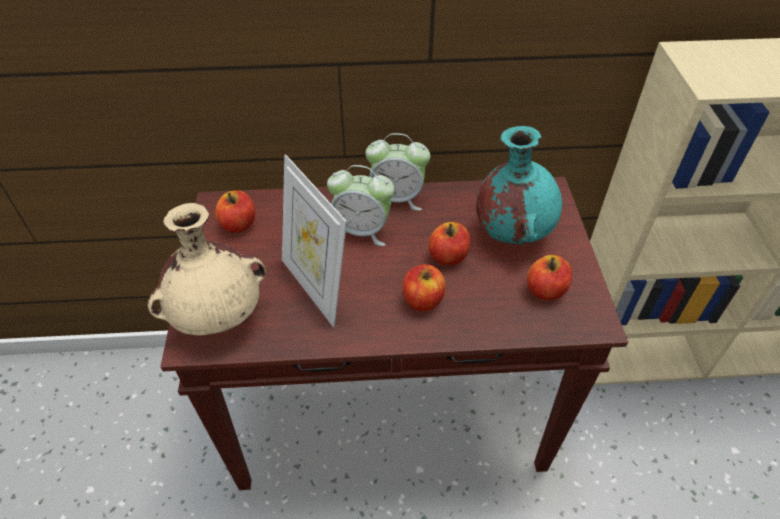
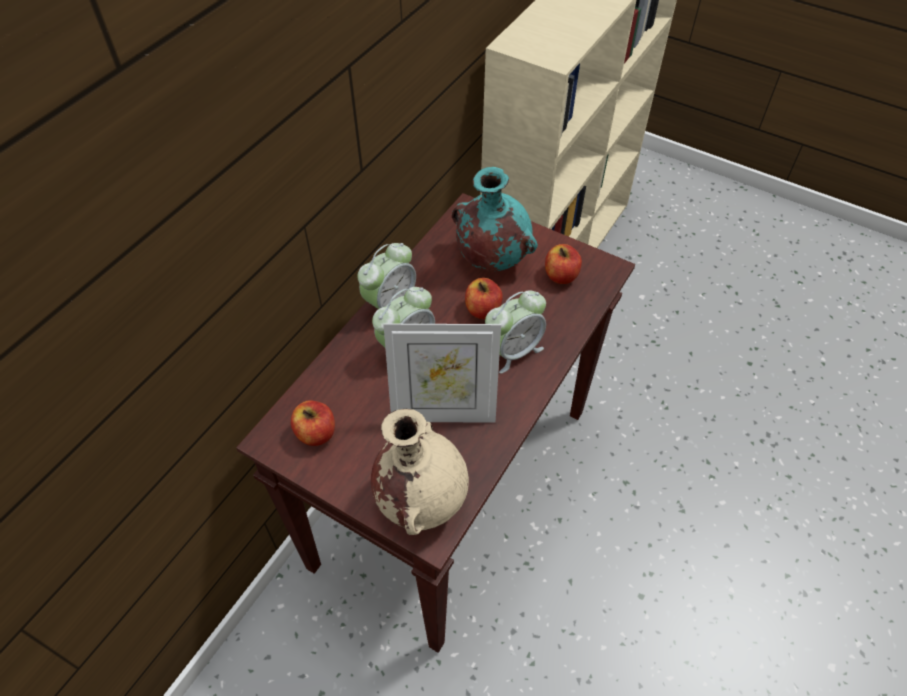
camera: 55 degrees left, 5 degrees up
(422, 300) = (513, 350): apple -> alarm clock

